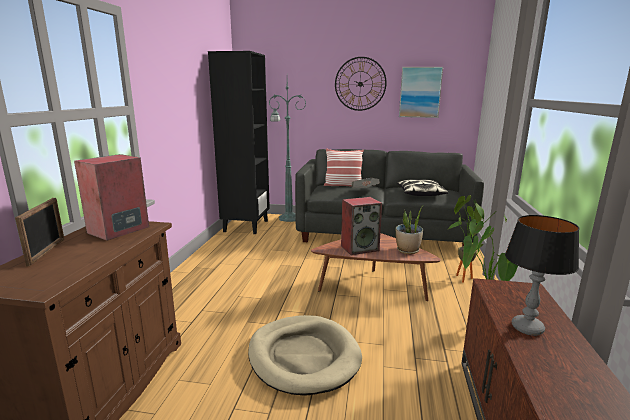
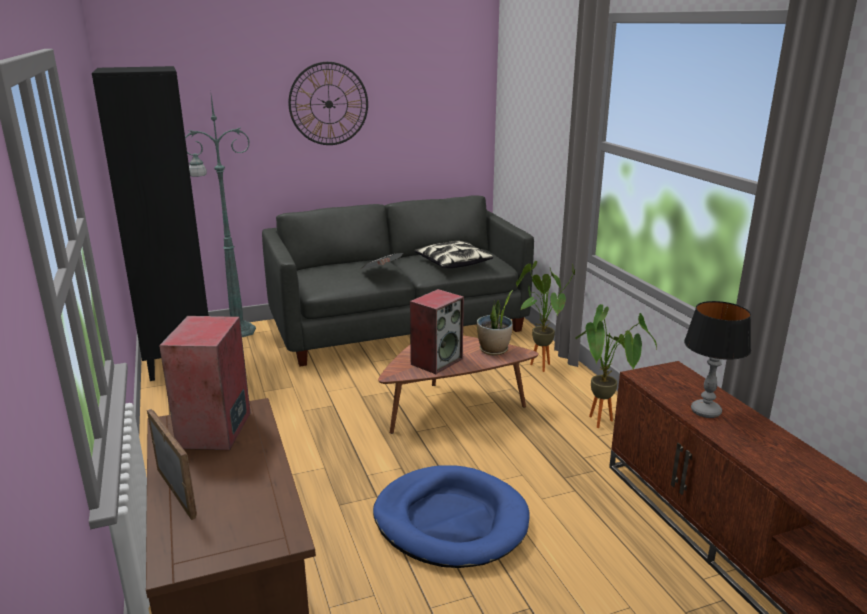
camera: 30 degrees left, 5 degrees up
(303, 356) = (451, 520): beige dog bed -> blue dog bed
(343, 185) = (336, 266): pillow -> none
(420, 92) = (416, 112): picture -> none

